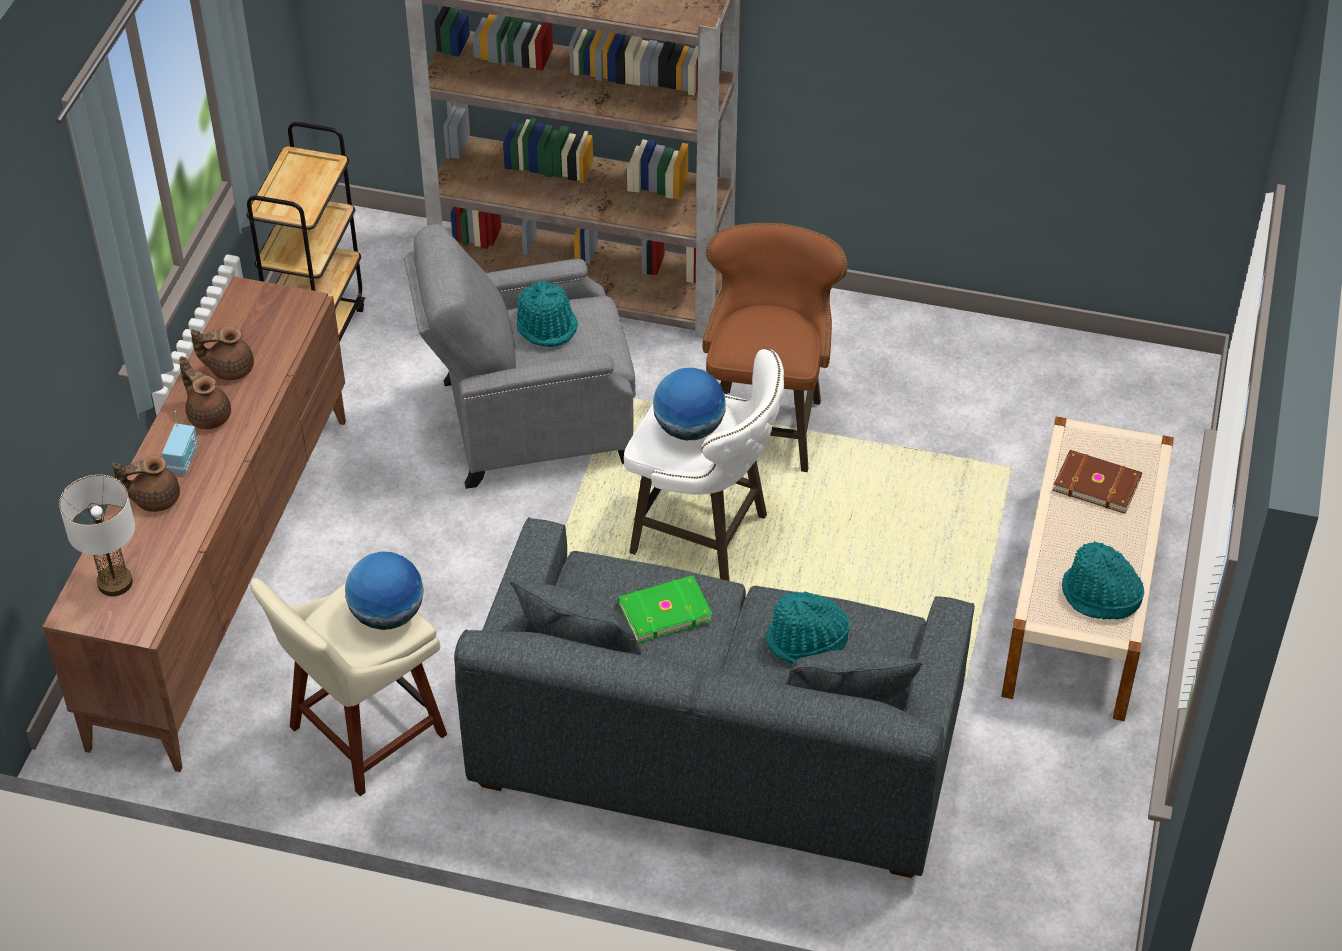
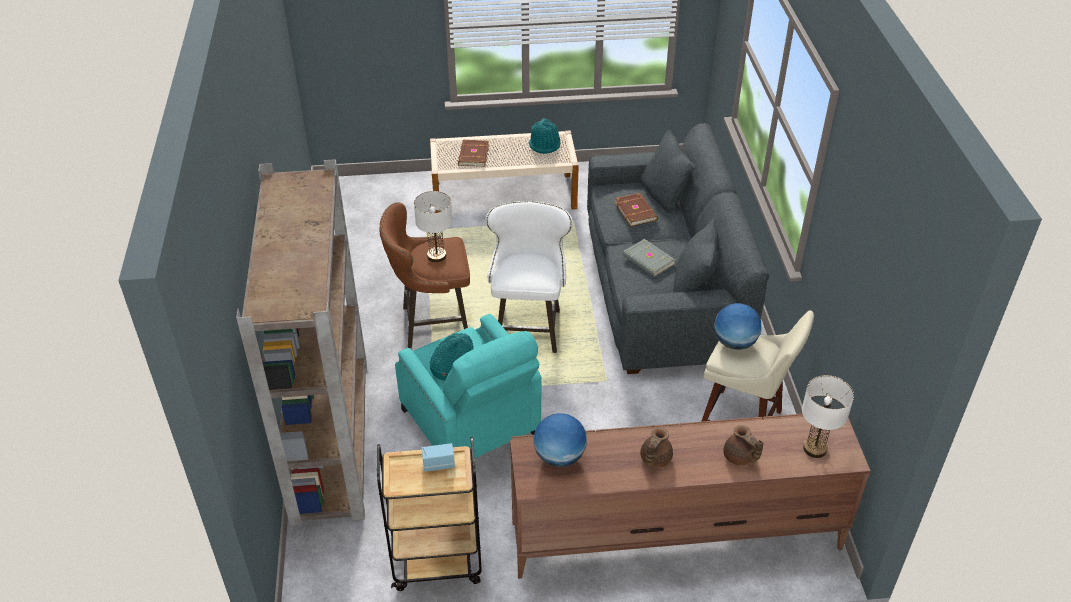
camera: 110 degrees left, 5 degrees down
(183, 460) = (700, 456): radio -> radio (438, 464)
(229, 368) = (607, 465): brown teapot -> none
(528, 422) = (472, 427): grey armchair -> turquoise armchair
(663, 610) = (648, 260): green book -> grey book
(689, 429) = (530, 265): globe -> globe (559, 457)
(763, 329) = (436, 256): none -> table lamp
(807, 641) = (636, 211): turquoise hat -> brown book

